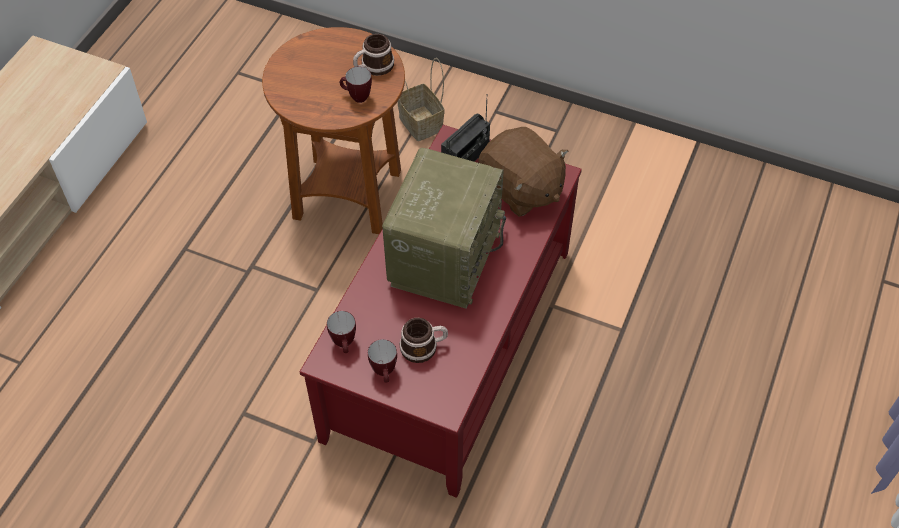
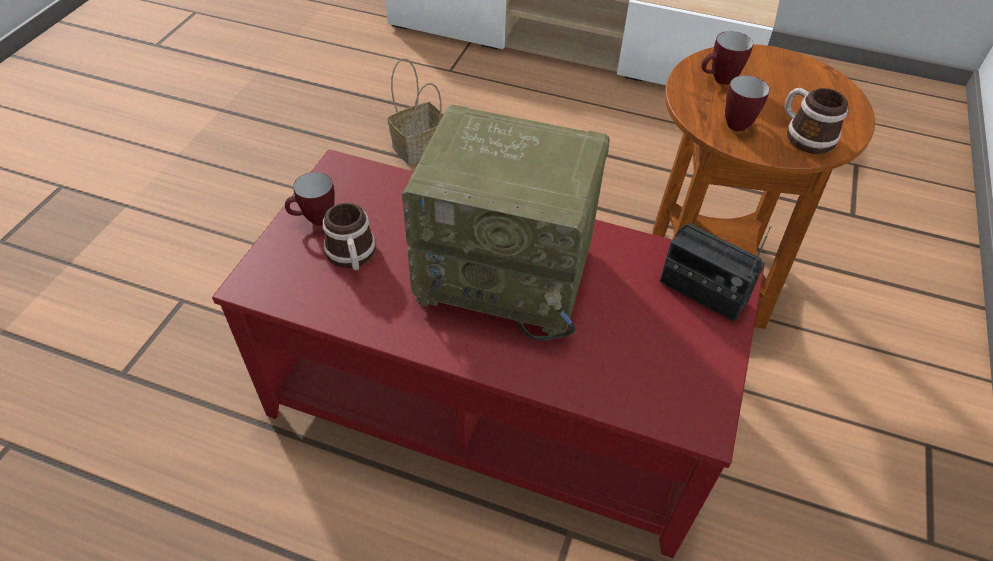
camera: 85 degrees right, 5 degrees down
(345, 345) = (361, 182): mug -> mug (718, 80)
(422, 124) = (858, 350): basket -> basket (418, 149)
(520, 189) = (656, 366): brown plush toy -> none

